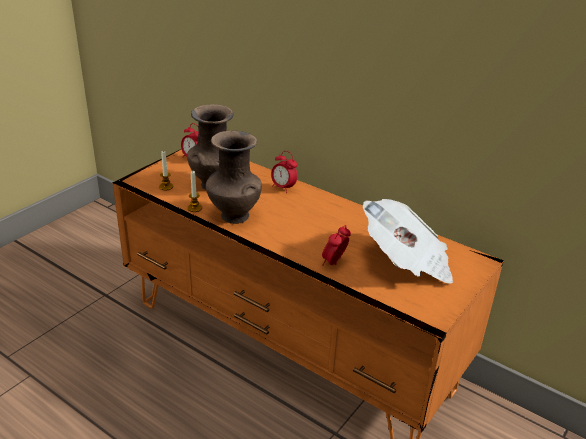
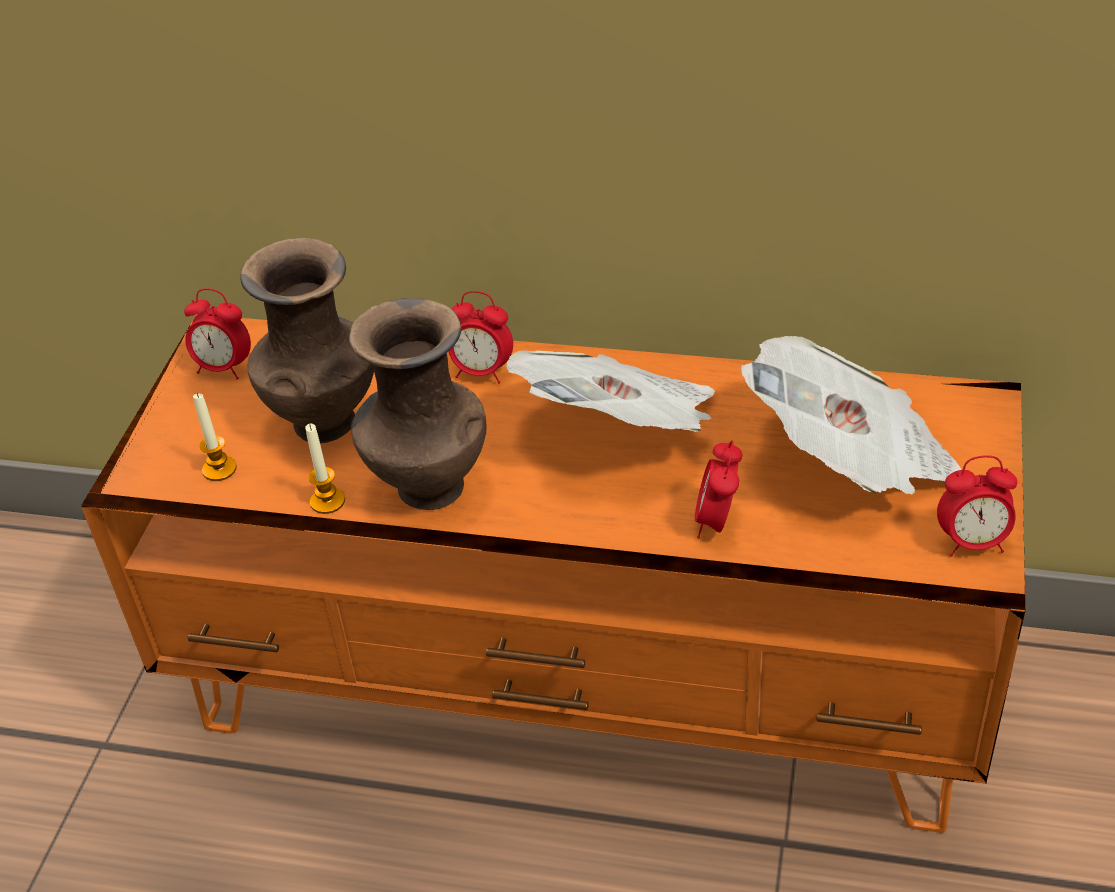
camera: 20 degrees left, 10 degrees up
(321, 222) = (622, 429): none -> newspaper
(437, 306) = (972, 543): none -> alarm clock

